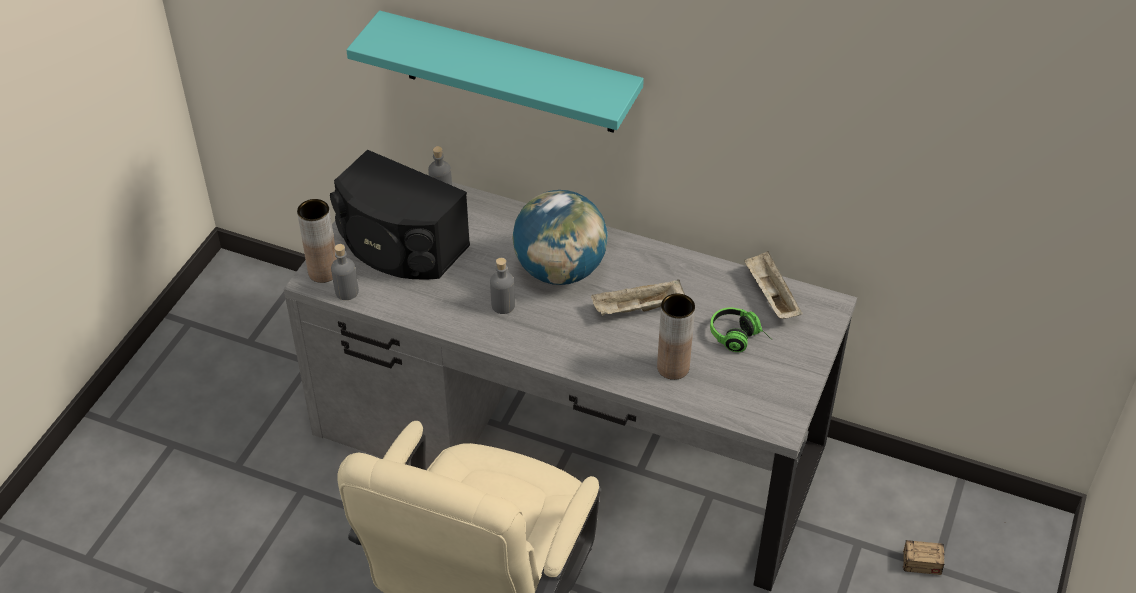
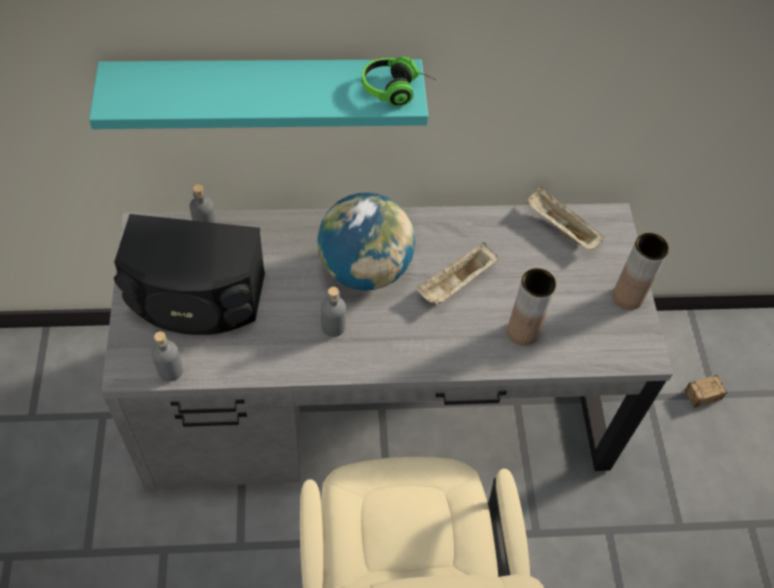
camera: 30 degrees left, 10 degrees up
(323, 272) = (133, 357): brown vase -> brown vase (627, 297)
(739, 338) = (560, 280): headphones -> headphones (397, 90)

